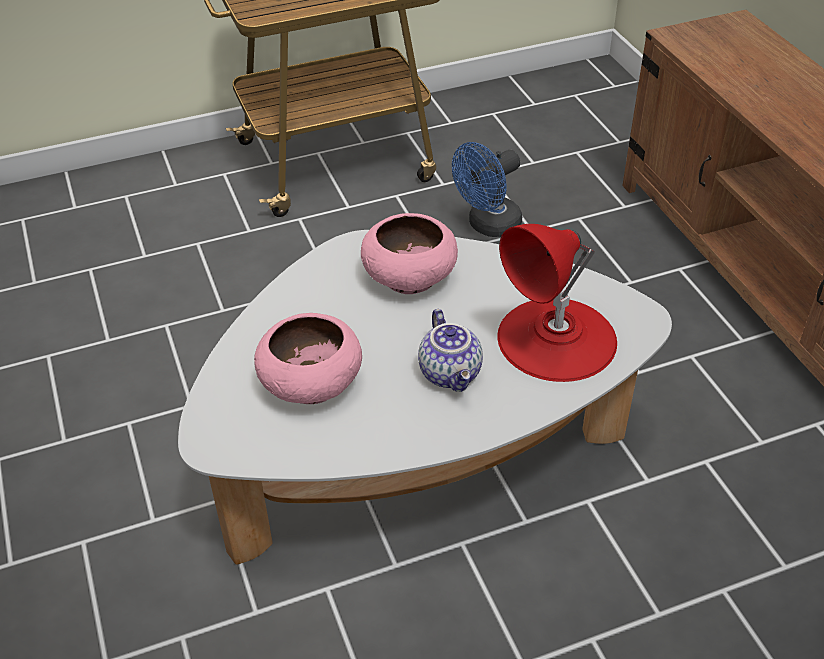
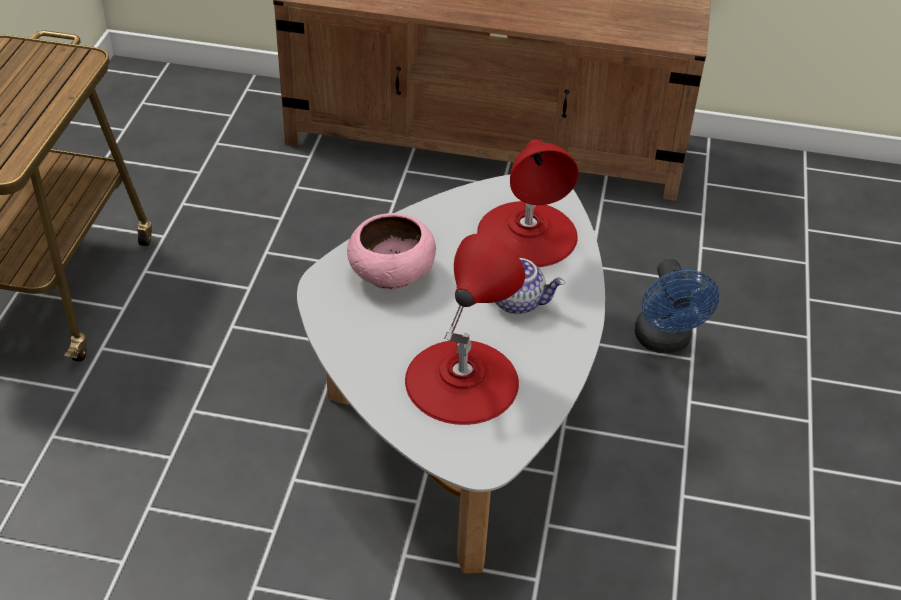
camera: 60 degrees left, 0 degrees up
(310, 383) = (461, 380): pink bowl -> red table lamp
(488, 226) = (248, 238): blue fan -> blue fan (665, 342)

